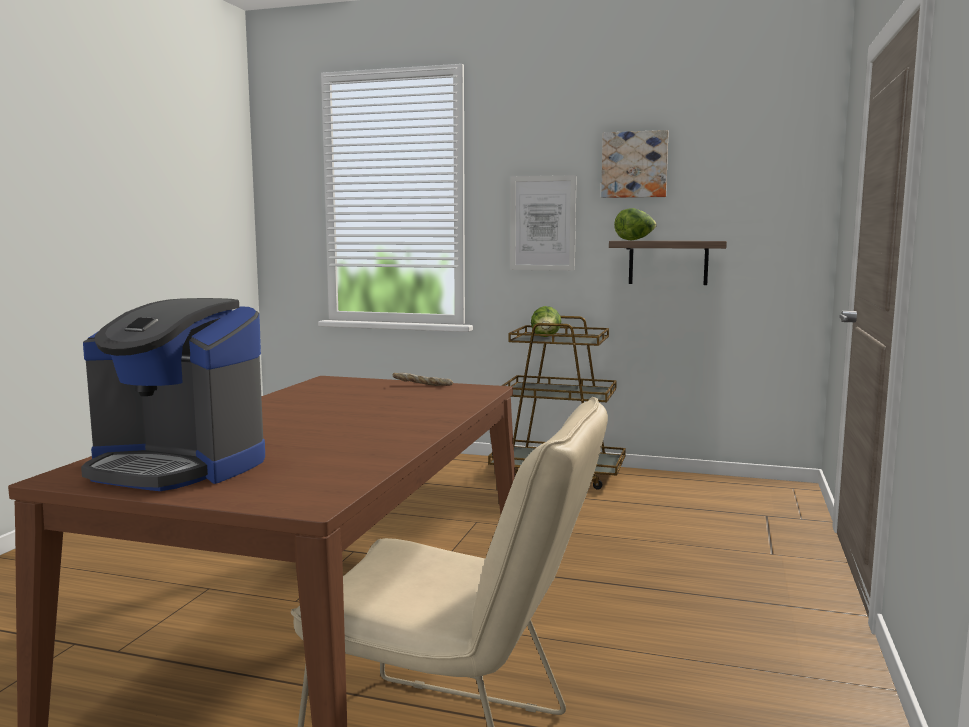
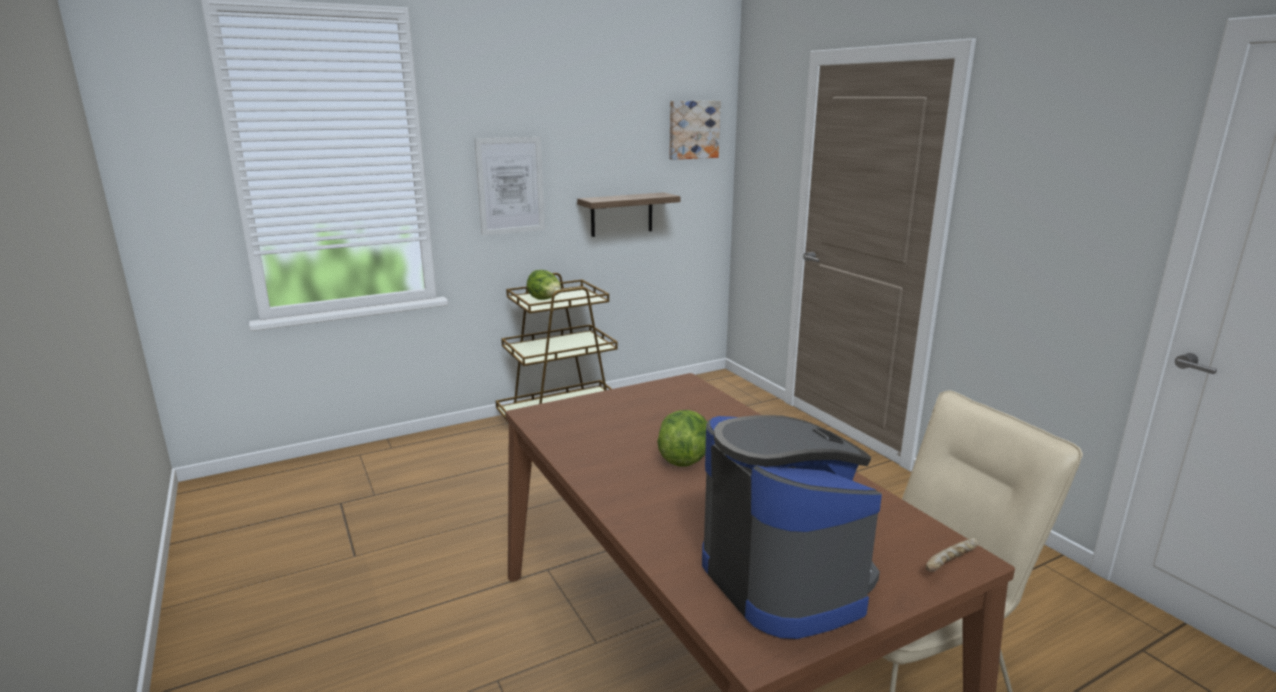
camera: 45 degrees left, 10 degrees up
(178, 466) = (784, 578): coffee machine -> coffee machine turned 90 degrees counterclockwise
(422, 385) = (633, 395): bread -> bread (951, 563)
(634, 165) = (591, 126): picture -> picture (693, 129)
(635, 240) = (603, 198): lettuce -> lettuce (684, 457)

